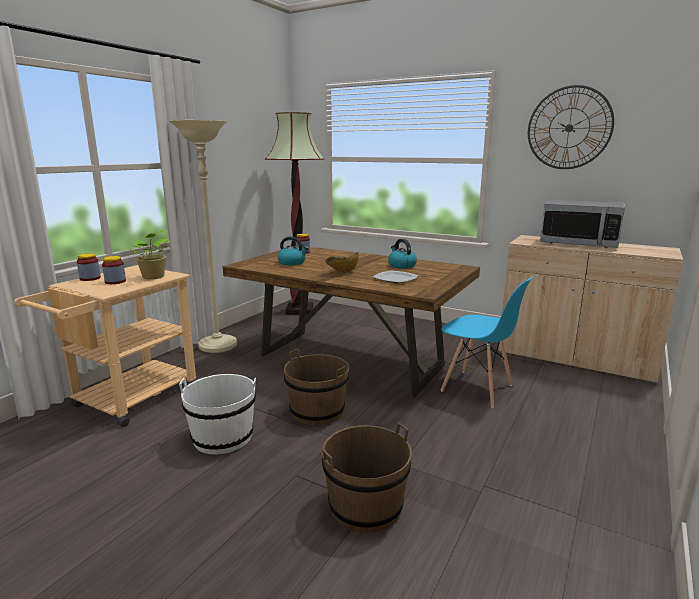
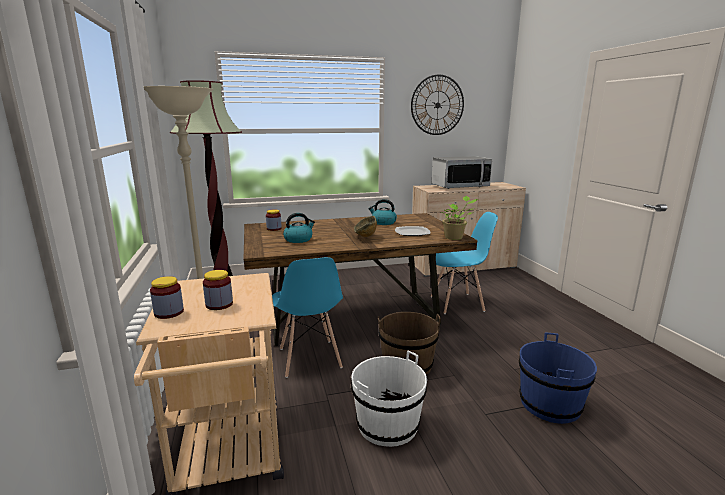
camera: 45 degrees left, 0 degrees up
(154, 277) = (246, 286): potted plant -> potted plant (455, 237)
(265, 373) = (309, 358): none -> blue chair
(365, 506) = (549, 404): brown bucket -> blue bucket

